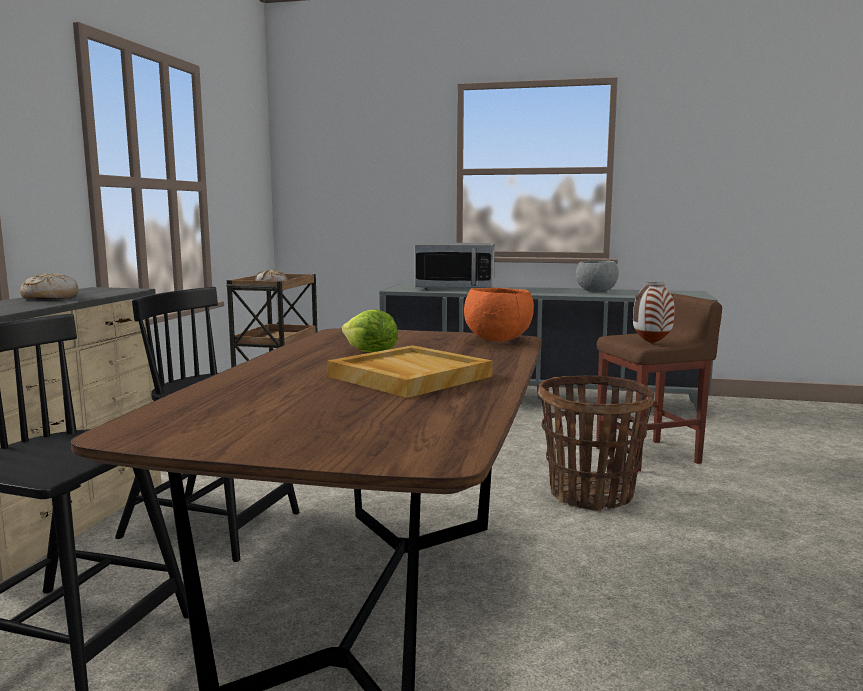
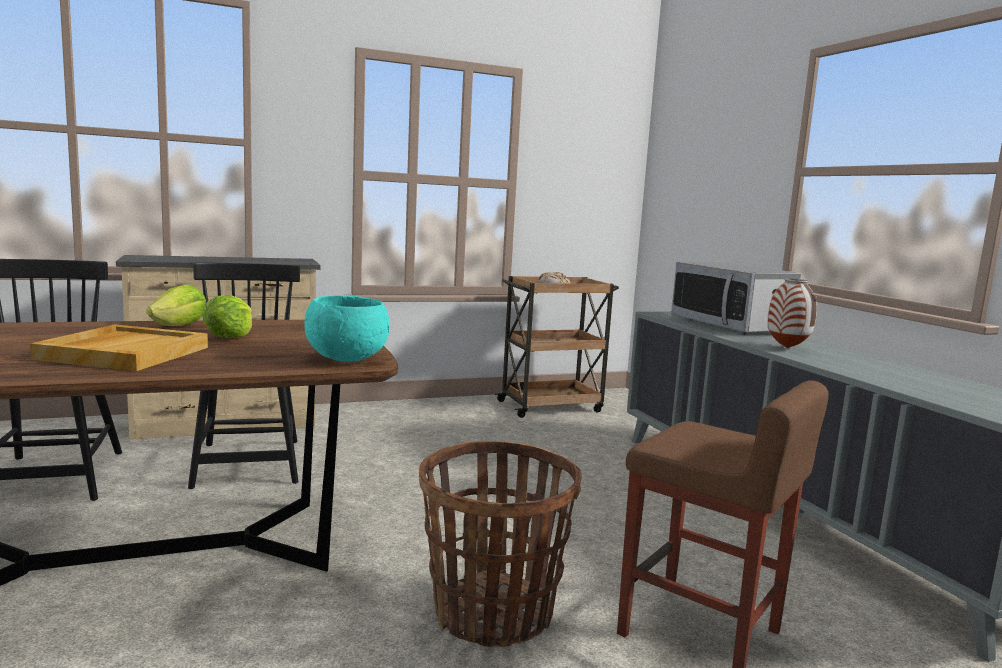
camera: 55 degrees right, 0 degrees up
(50, 297) = (237, 259): bread -> none
(289, 360) = (180, 326): none -> lettuce
(498, 340) = (346, 359): orange bowl -> turquoise bowl
(596, 291) = (886, 370): grey bowl -> none
(652, 343) = (682, 447): vase -> vase (788, 348)

